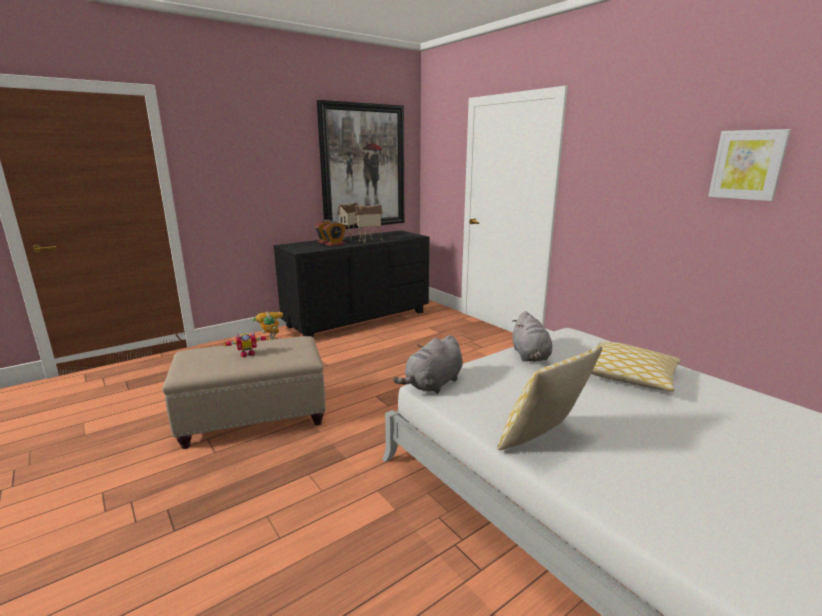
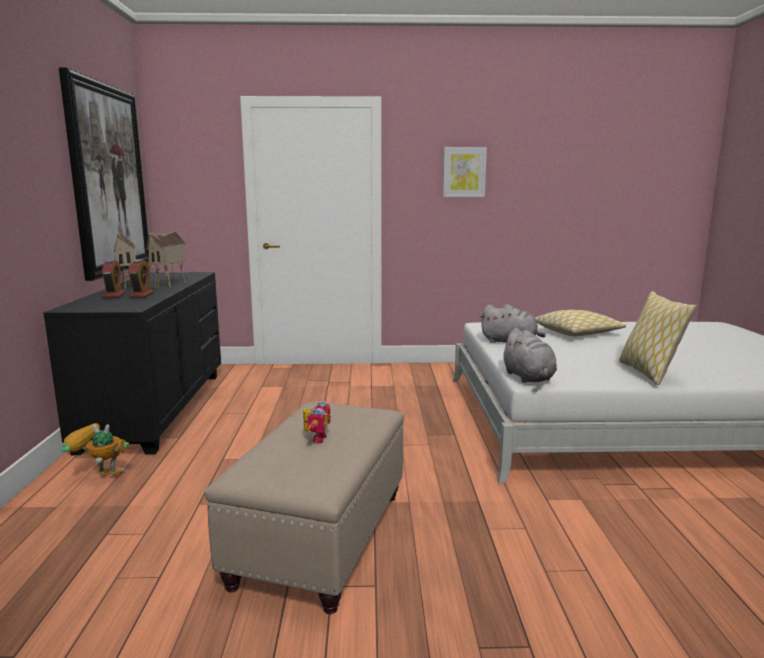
camera: 55 degrees left, 5 degrees down
(747, 165) = (546, 171): picture -> picture (464, 172)

